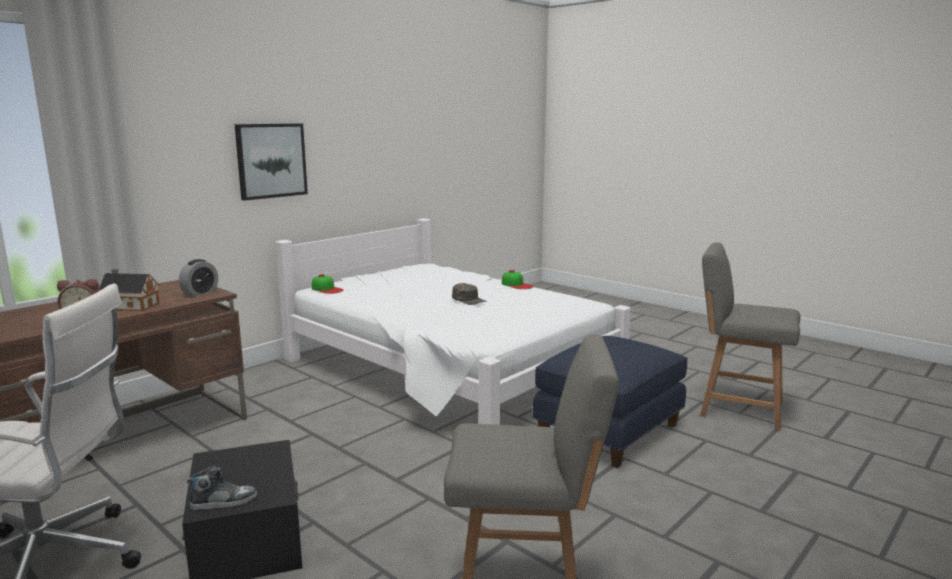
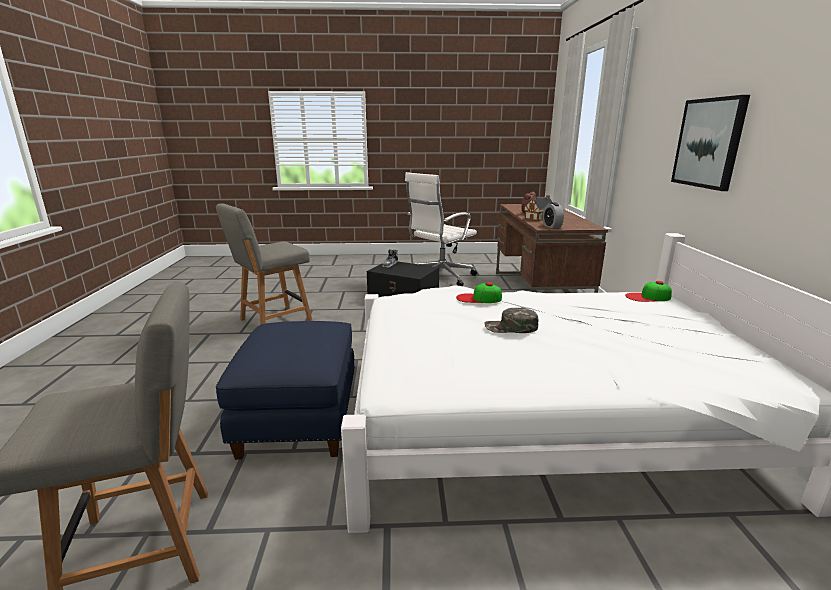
camera: 135 degrees right, 5 degrees up
(517, 285) = (556, 387): cap -> cap (478, 298)

